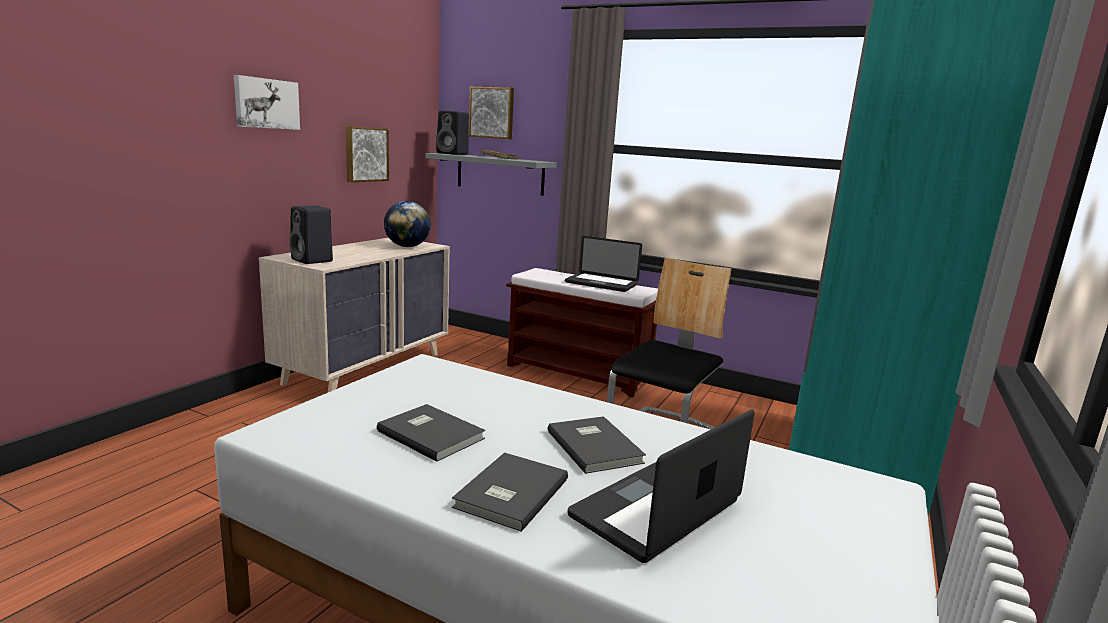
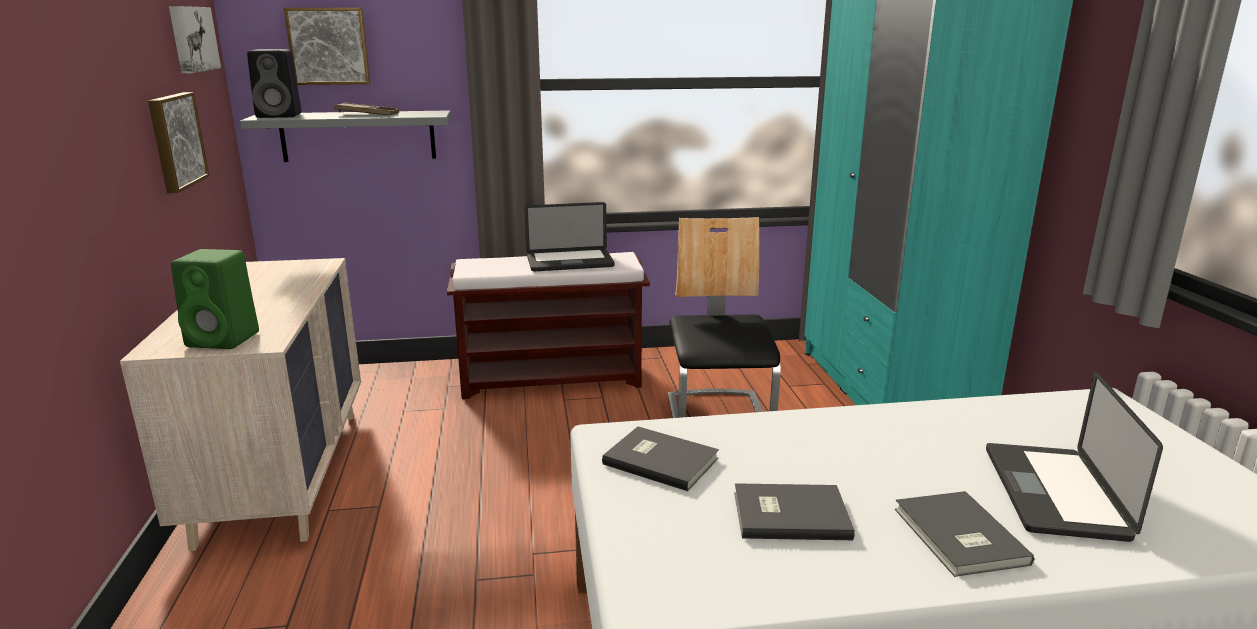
camera: 35 degrees left, 5 degrees up
(266, 103) = (61, 88): picture -> picture (191, 39)
(313, 260) = (225, 339): black speaker -> green speaker
(407, 246) = (295, 275): globe -> none
(596, 446) = (916, 456): grey book -> grey book (660, 459)

